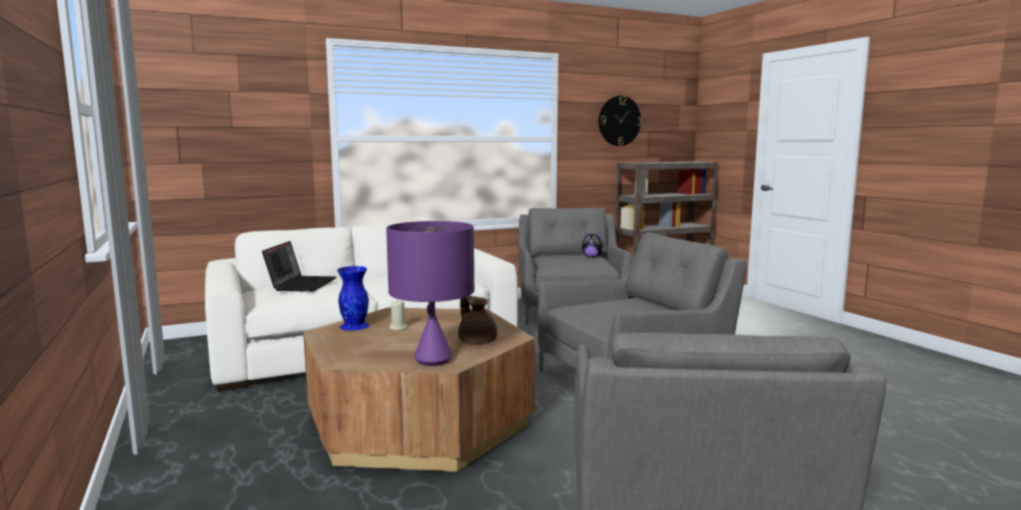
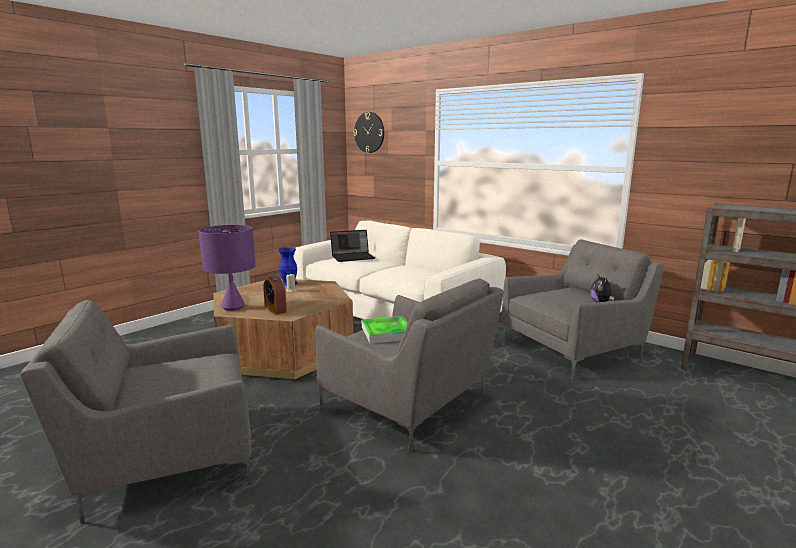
camera: 65 degrees right, 5 degrees up
(477, 341) = (275, 309): brown teapot -> alarm clock
(607, 313) = (386, 333): none -> tray
(619, 121) = (732, 149): wall clock -> wall clock (369, 132)

